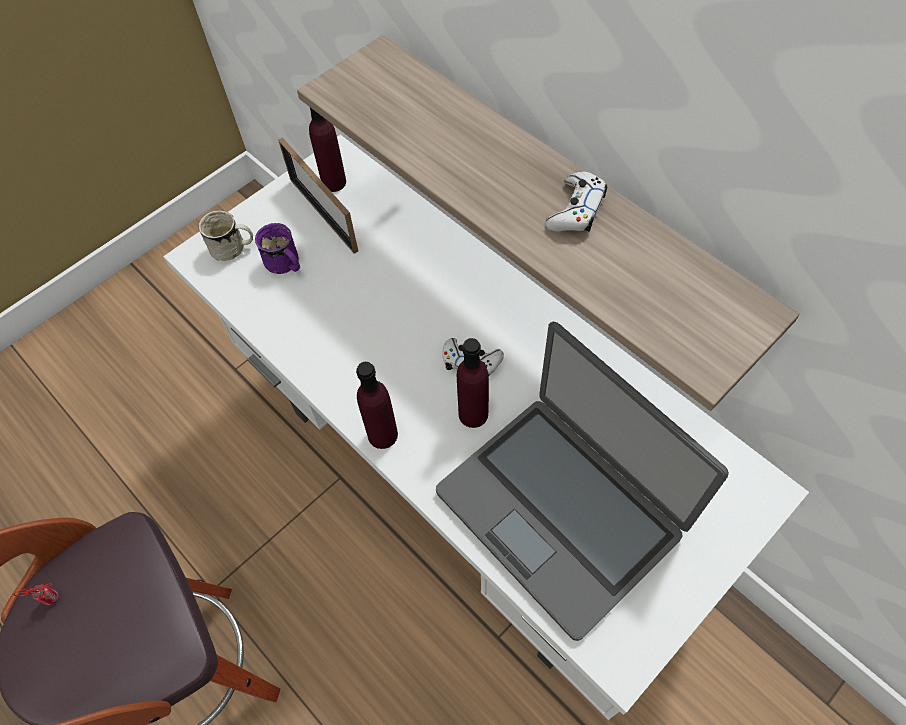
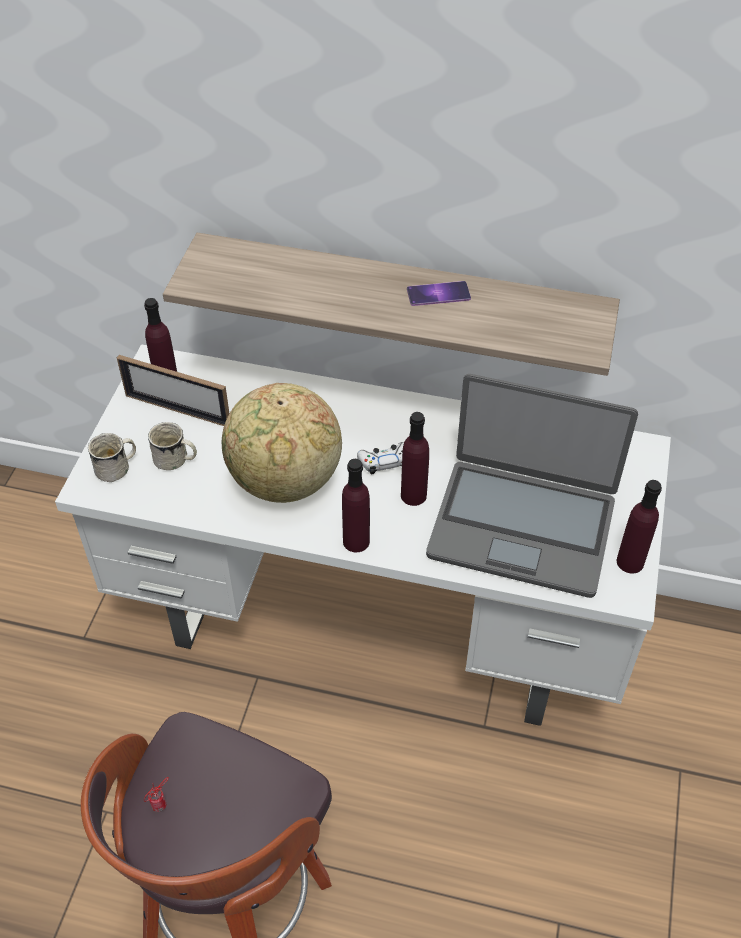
camera: 35 degrees left, 10 degrees down
(285, 265) = (176, 461): purple mug -> white mug
(363, 335) = (285, 481): none -> globe
(576, 210) = (438, 294): white game controller -> phone
(650, 621) = (630, 562): none -> purple bottle

